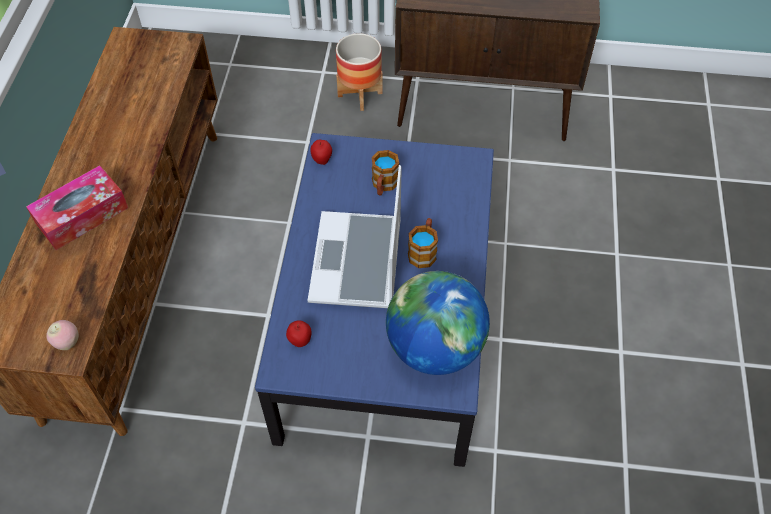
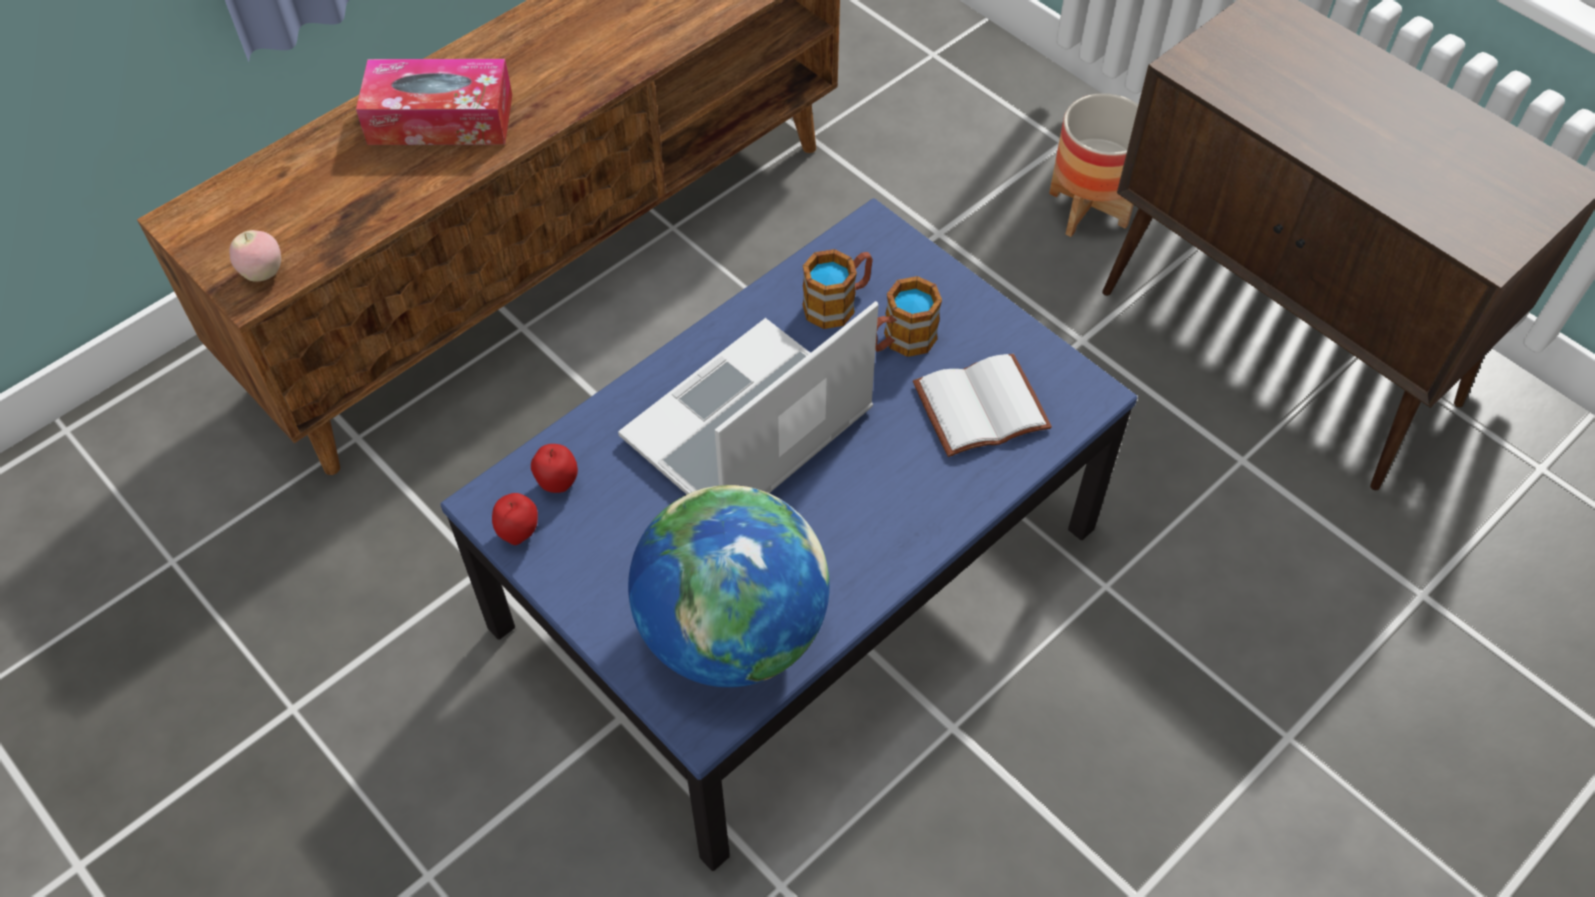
camera: 40 degrees right, 0 degrees up
(322, 160) = (846, 246): apple -> apple (519, 533)
(423, 251) = (862, 478): mug -> mug (838, 303)
(439, 190) = (981, 404): none -> white book

